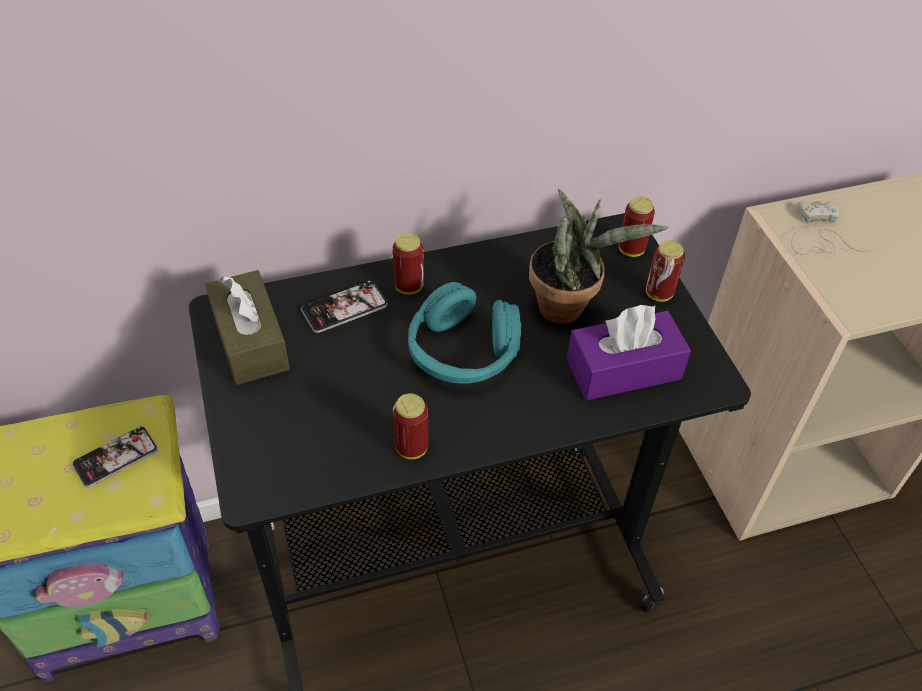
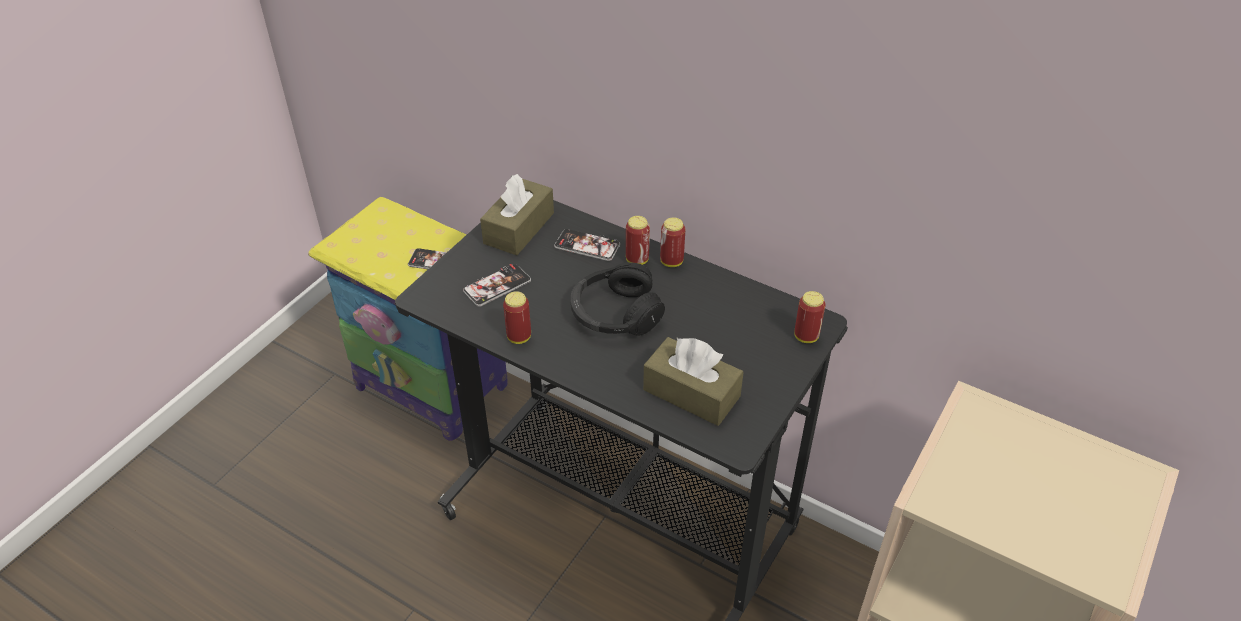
camera: 50 degrees right, 5 degrees down
(315, 416) = (497, 286): none -> phone
(462, 352) = (615, 313): turquoise headphones -> black headphones
(568, 307) = (712, 337): potted plant -> none
(623, 369) = (691, 393): purple tissue box -> brown tissue box
(659, 294) = (782, 373): can -> can (671, 262)
(819, 235) = (989, 437): white game controller -> none

